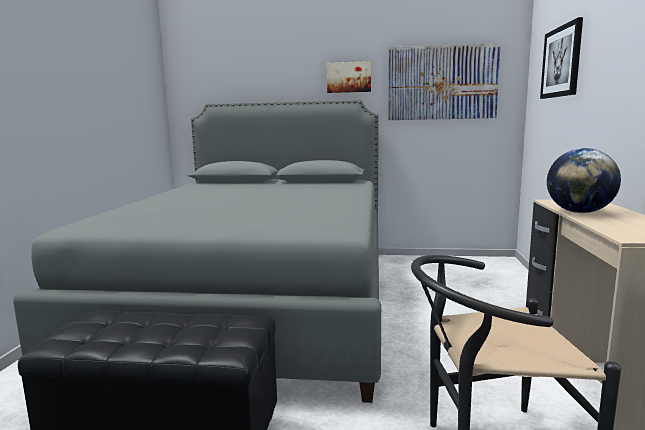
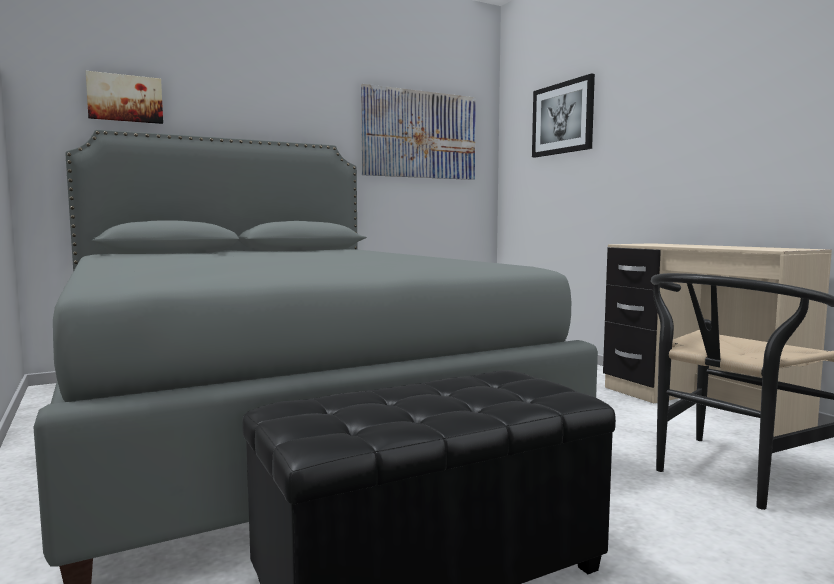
camera: 35 degrees left, 5 degrees down
(349, 77) = (313, 115): picture -> picture (125, 98)
(579, 212) = (678, 246): globe -> none

